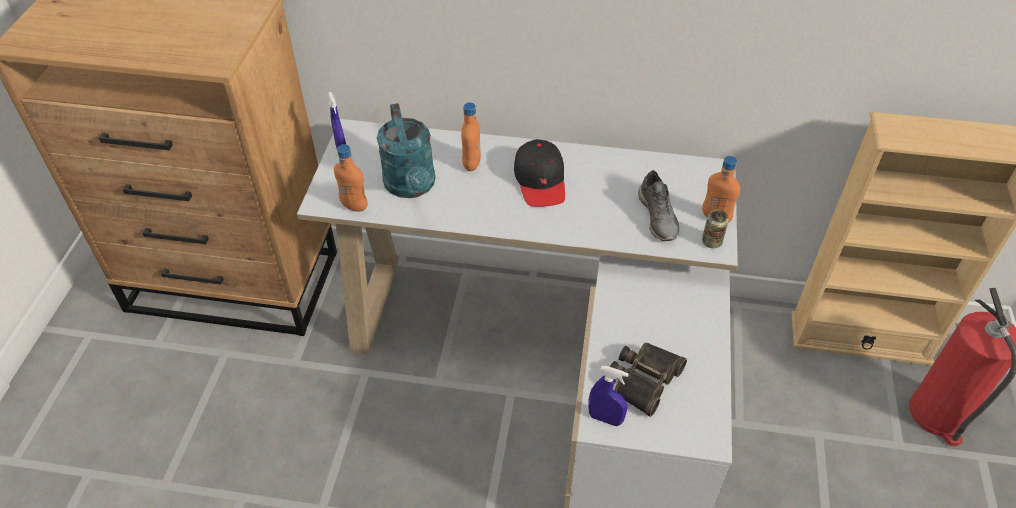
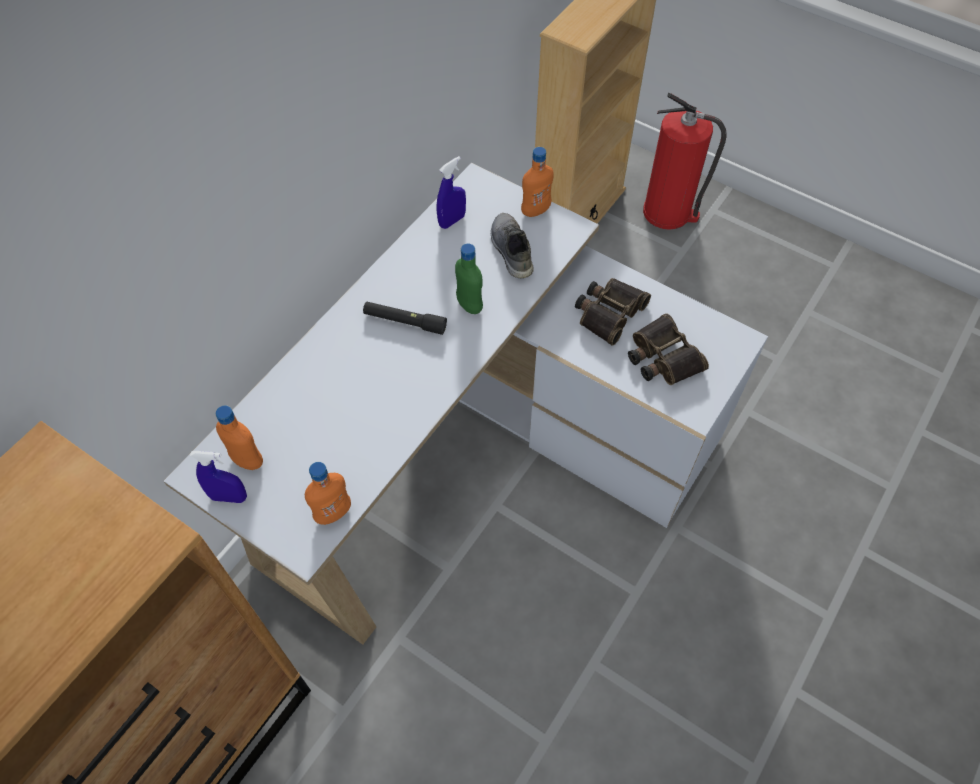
camera: 65 degrees left, 10 degrees up
(412, 187) = (338, 443): turquoise watering can -> none
(471, 164) = (338, 372): orange bottle -> orange bottle (247, 460)
(540, 181) = (405, 322): black cap -> black flashlight
(583, 211) = (469, 305): none -> green bottle
(605, 418) = (691, 404): blue spray bottle -> blue spray bottle (452, 221)
(658, 216) = (510, 250): grey shoe -> grey shoe turned 120 degrees counterclockwise
(665, 323) = (608, 312): none -> binoculars
(711, 242) = (563, 228): can -> none

